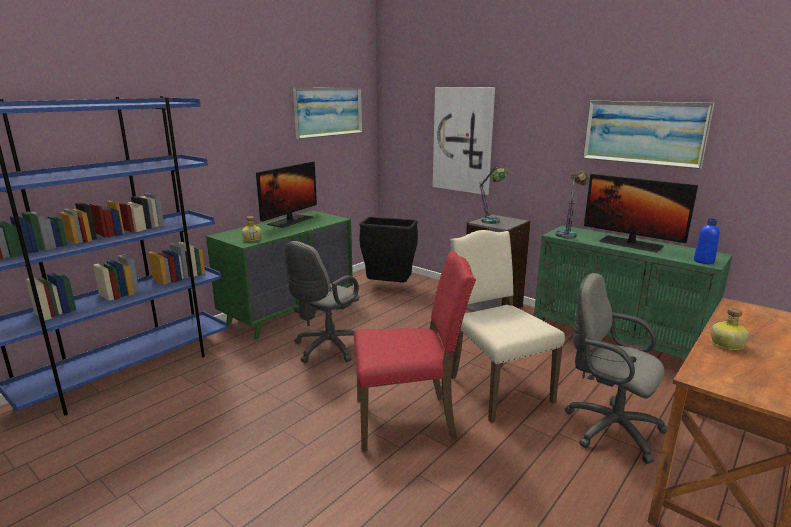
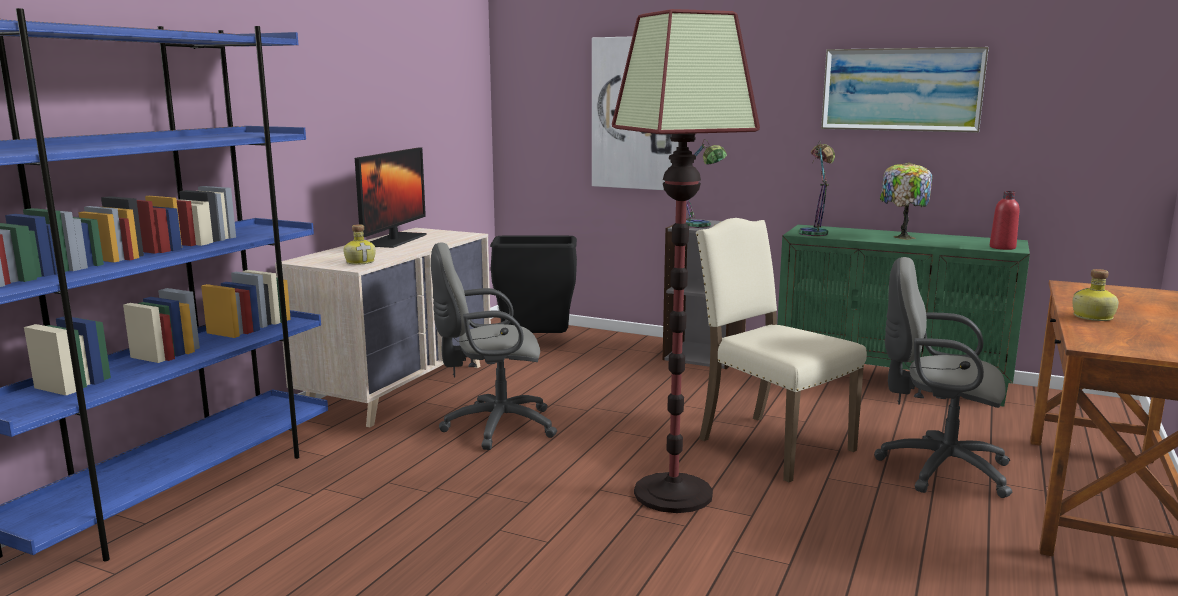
camera: 15 degrees left, 5 degrees down
(289, 312) = (399, 387): green dresser -> beige dresser
(326, 349) = (493, 427): grey office chair -> grey office chair turned 60 degrees clockwise
(328, 111) = (432, 73): picture -> none
(407, 420) = (674, 494): red chair -> floor lamp
(630, 244) = (902, 237): monitor -> table lamp
(703, 261) = (1002, 247): blue bottle -> red bottle

